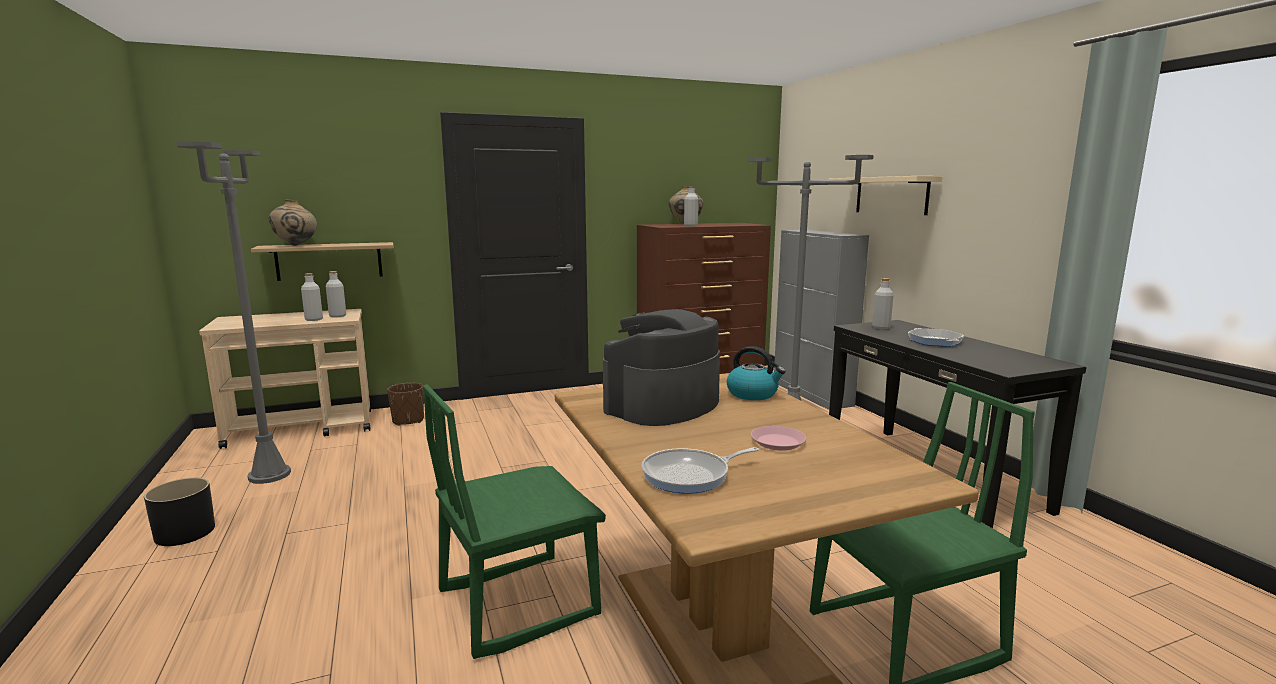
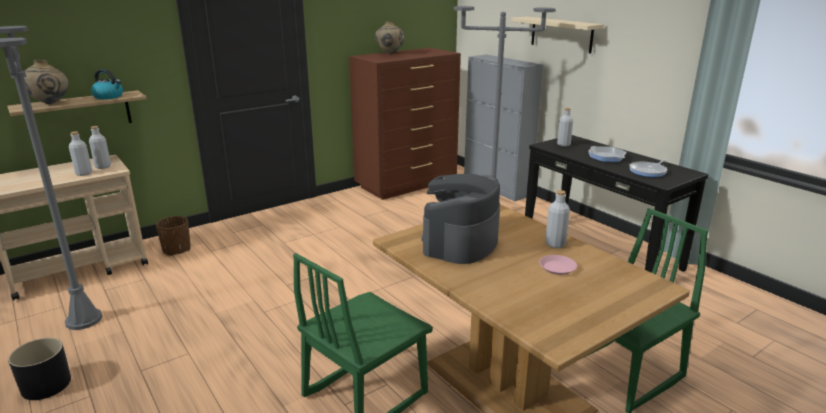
camera: 15 degrees left, 10 degrees up
(690, 226) = (399, 58): grey bottle -> grey bottle (555, 244)
(690, 475) = (521, 304): frying pan -> frying pan (649, 171)
(753, 394) = (515, 224): kettle -> kettle (109, 96)

